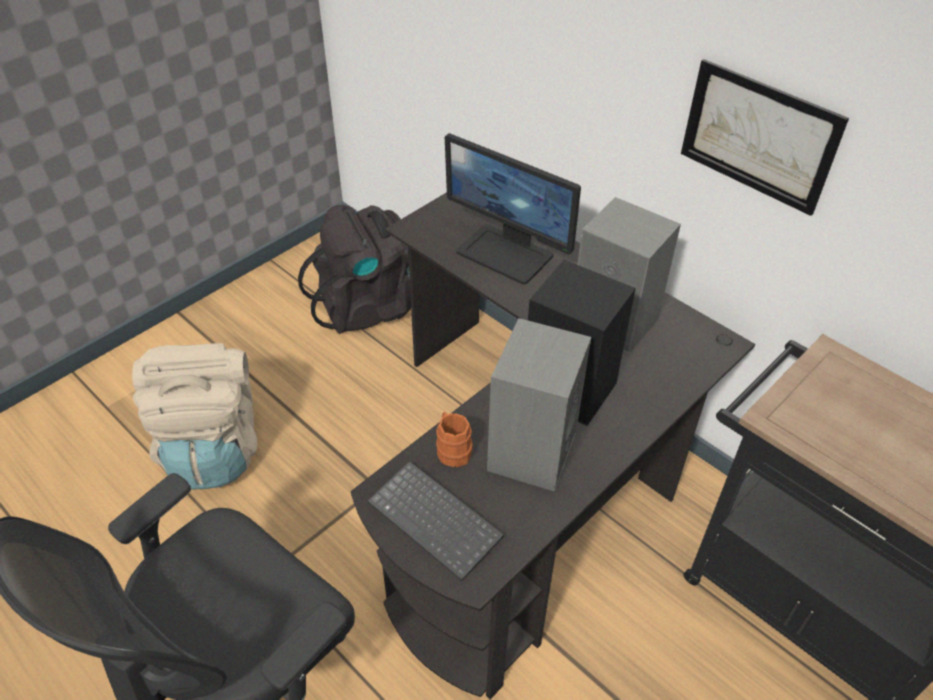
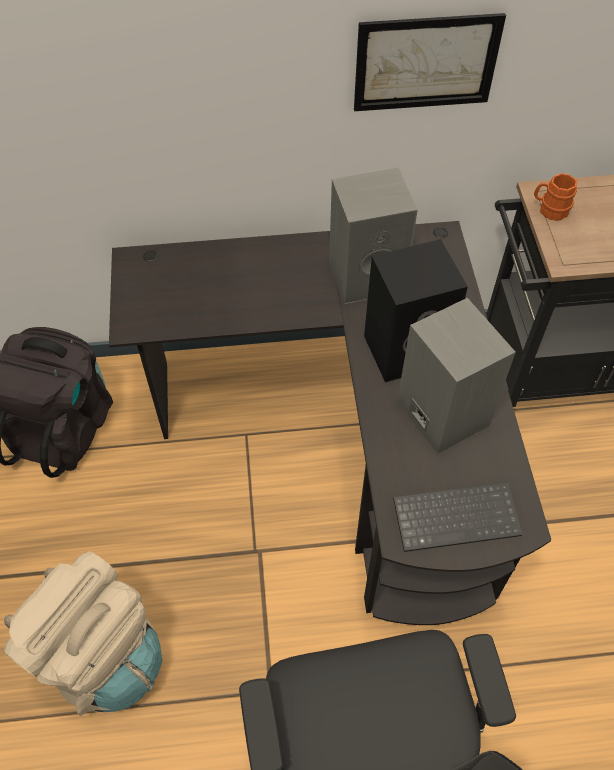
camera: 50 degrees left, 10 degrees up
(452, 449) = (399, 462): orange mug -> orange mug (549, 209)
(506, 253) = (229, 287): monitor -> none

